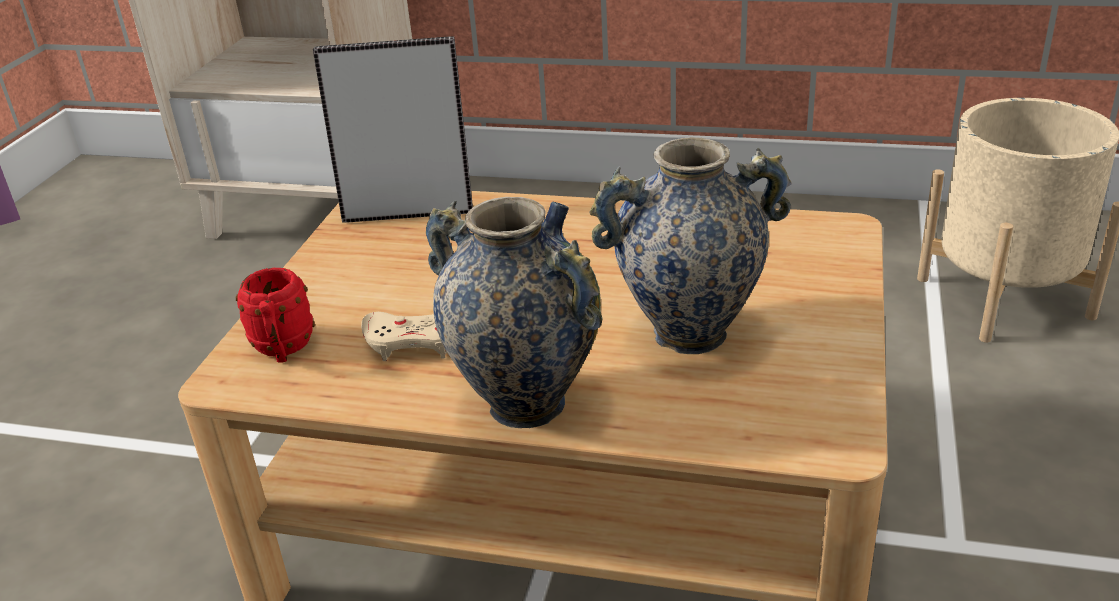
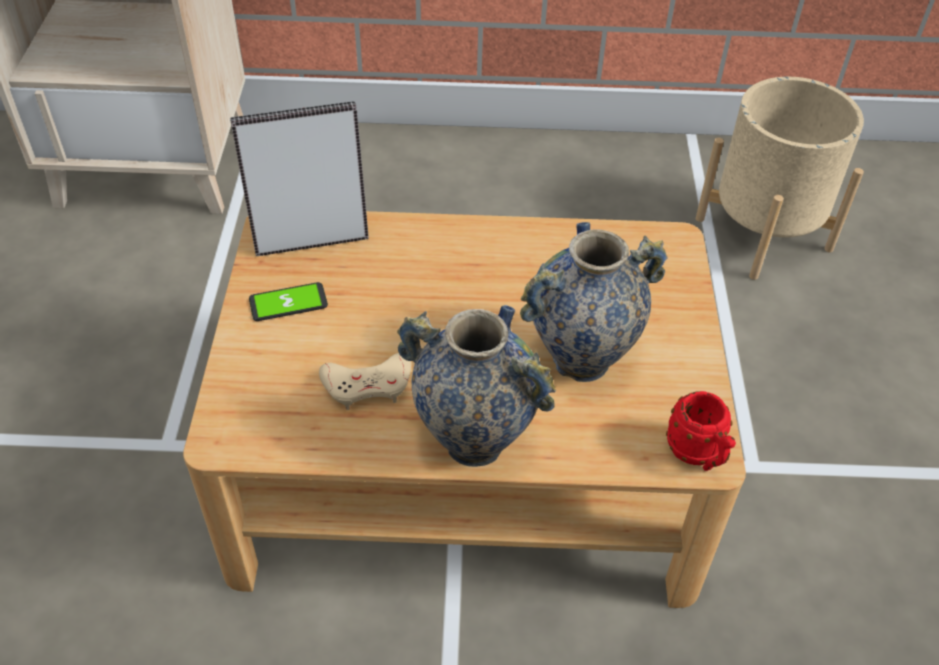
camera: 15 degrees left, 15 degrees up
(283, 350) = (257, 404): red mug -> red mug (697, 455)
(359, 263) = (288, 303): none -> phone

